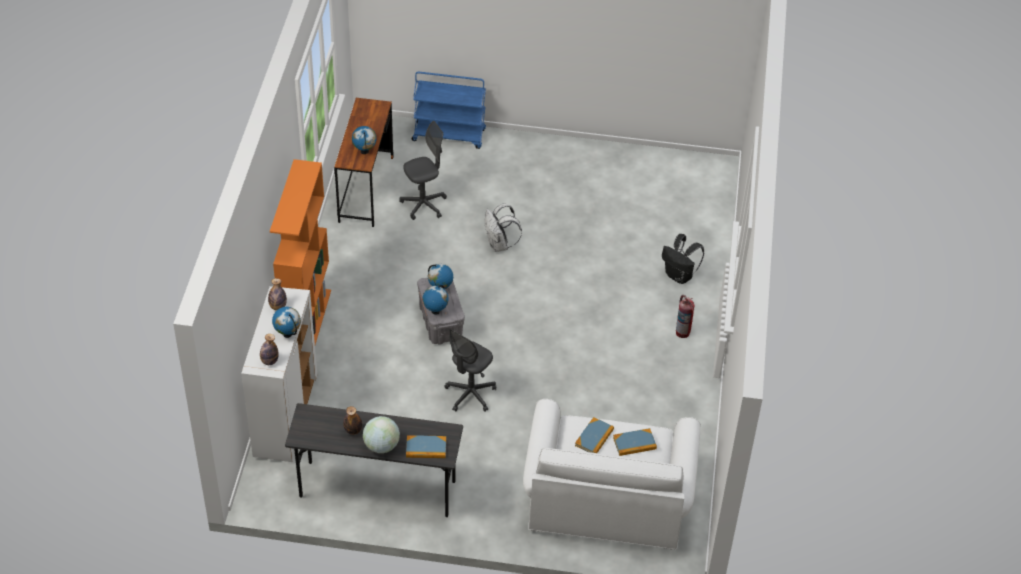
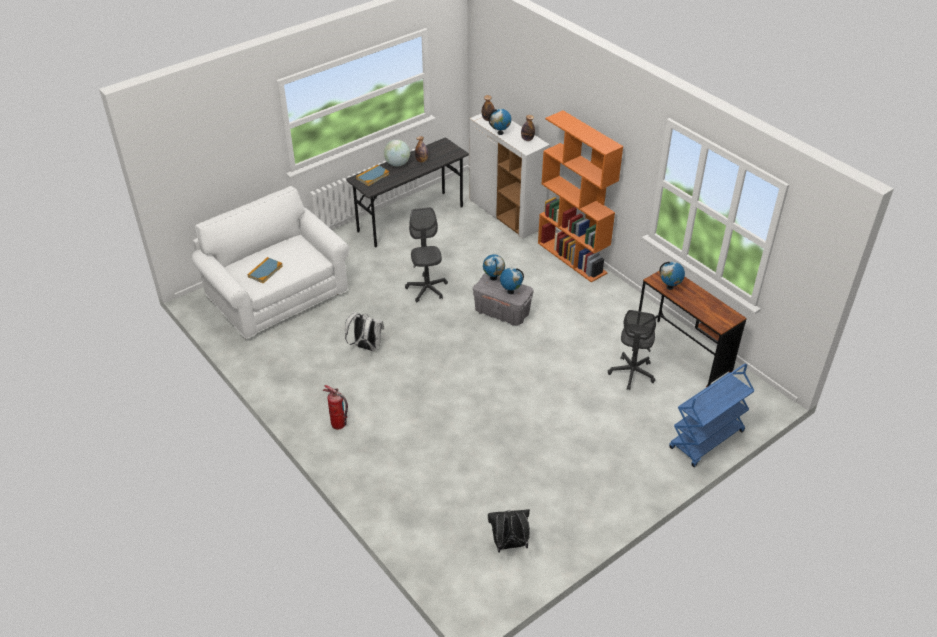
camera: 135 degrees right, 5 degrees down
(499, 245) = (542, 386): white backpack -> white backpack (366, 347)
(594, 437) = (294, 259): book -> none
(680, 276) = (388, 466): black backpack -> black backpack (509, 545)

